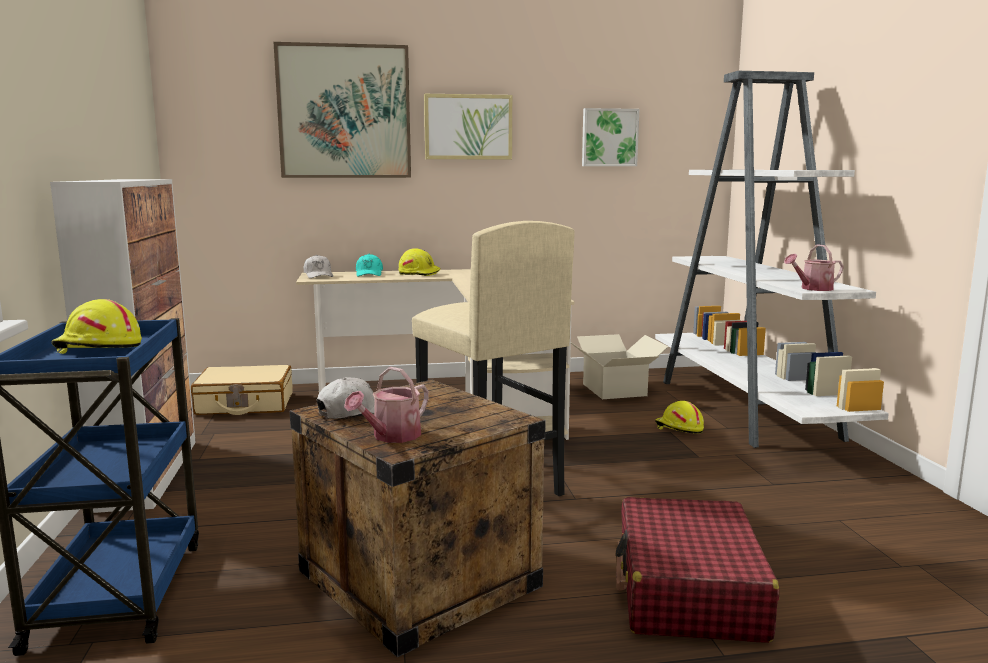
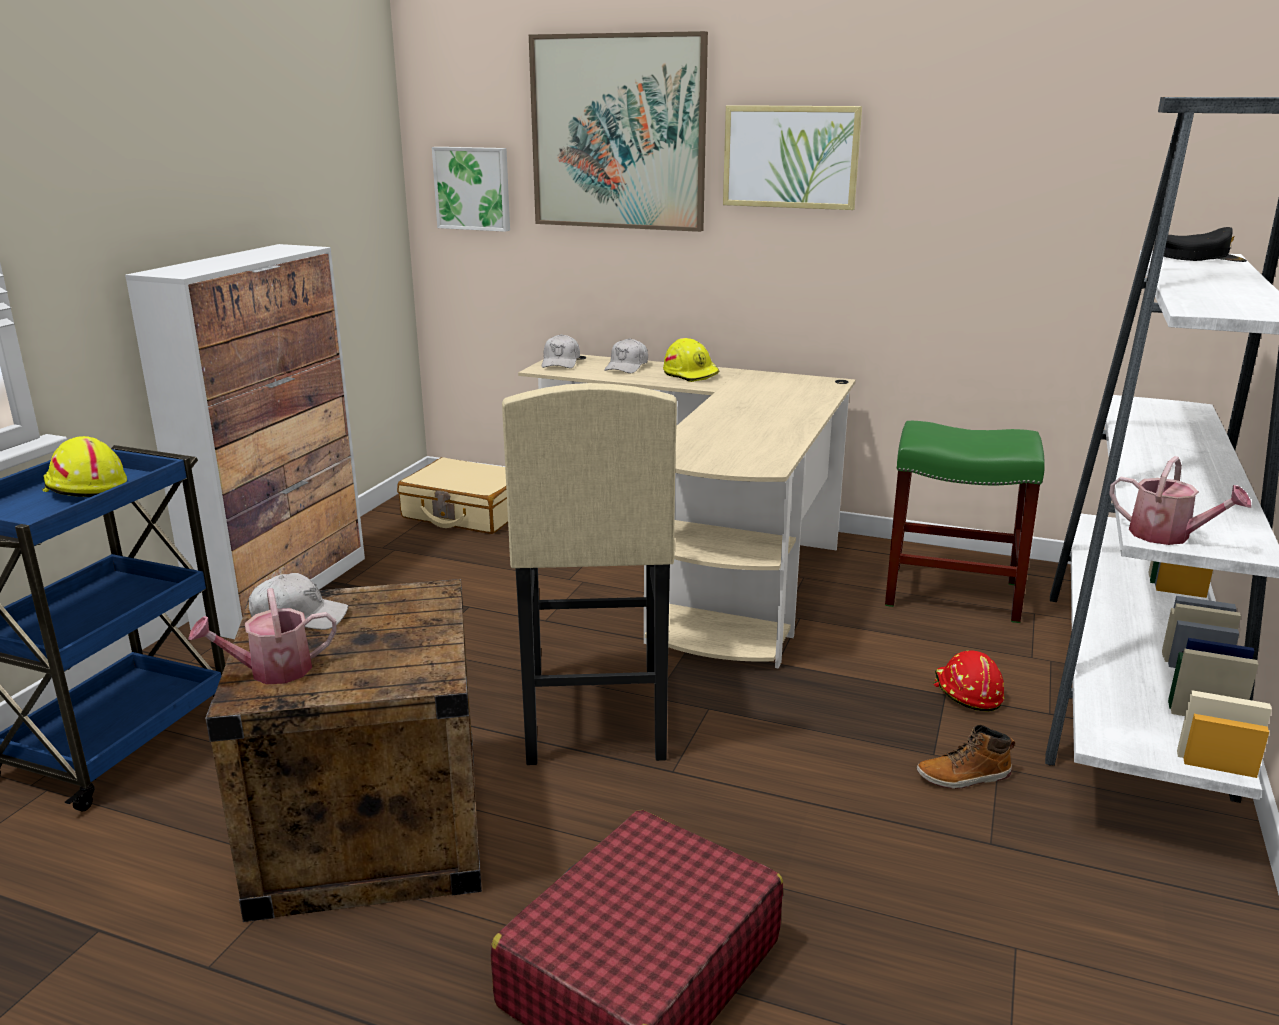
camera: 30 degrees right, 10 degrees up
(369, 274) = (627, 367): turquoise cap -> white cap
(609, 137) = (1027, 178): picture -> picture (473, 188)
(615, 389) = (953, 593): cardboard box -> green stool
(678, 428) = (966, 692): yellow hard hat -> red hard hat
(725, 462) = (964, 777): none -> boot
(727, 169) = (1200, 258): none -> black cap
(813, 289) = (1168, 536): watering can -> watering can turned 150 degrees counterclockwise

